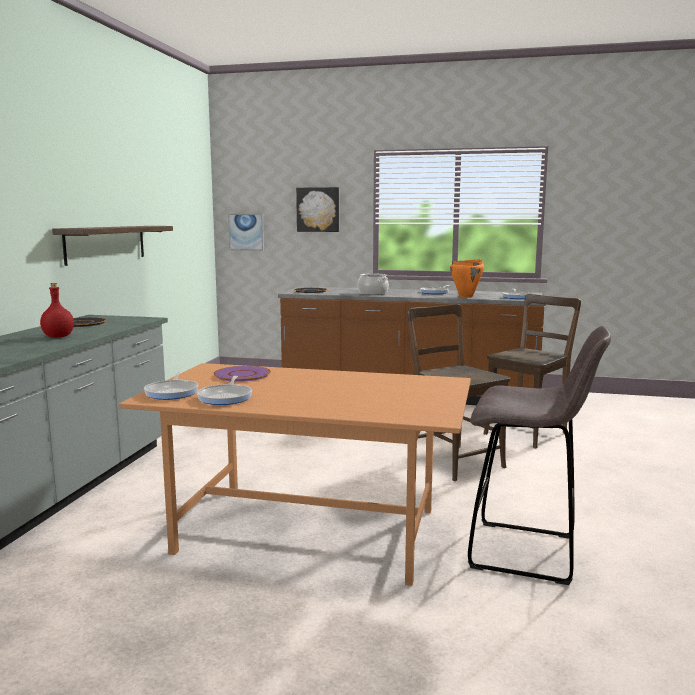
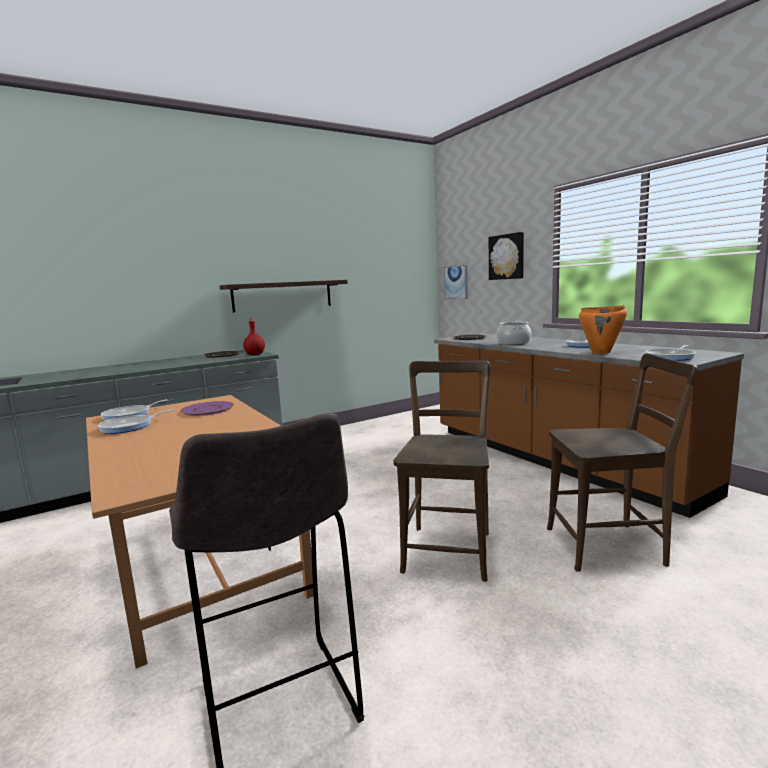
camera: 45 degrees right, 0 degrees up
(58, 336) = (170, 363): red bottle -> red bottle (255, 354)

